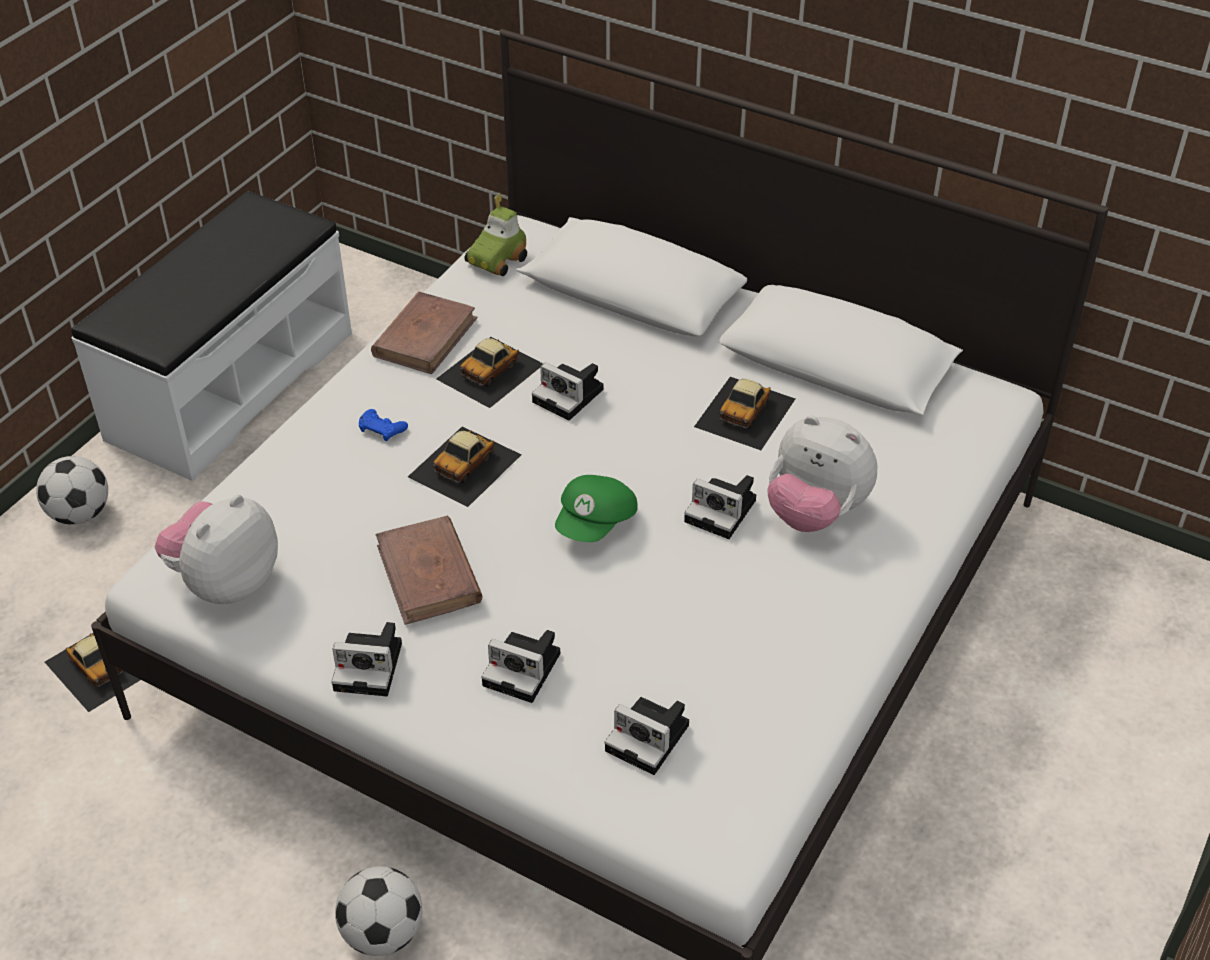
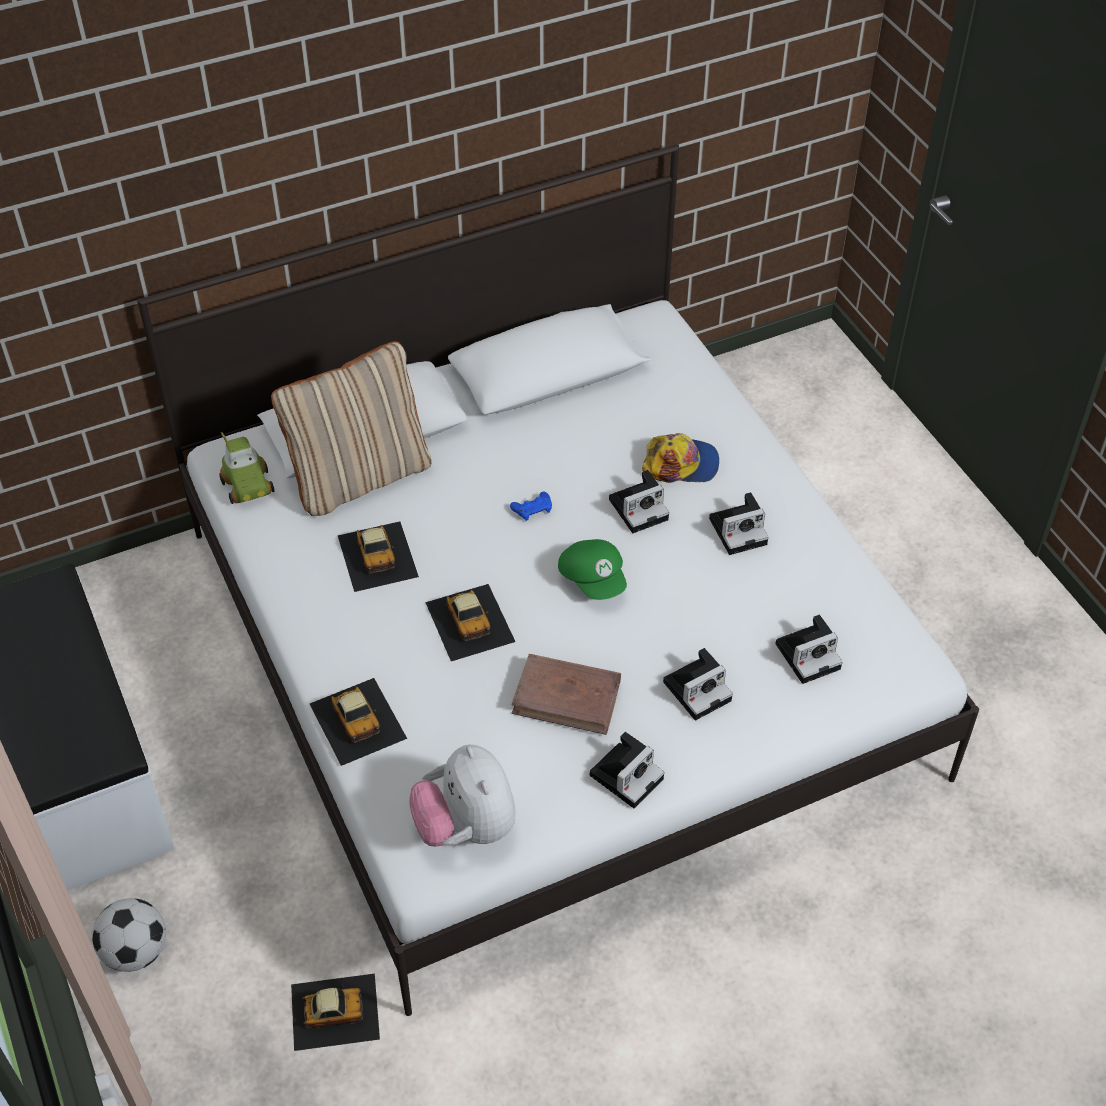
camera: 55 degrees left, 5 degrees up
(382, 429) = (381, 651): blue game controller -> blue game controller (532, 509)
(383, 933) = (741, 934): football -> none
(425, 337) = (297, 574): brown book -> none
(571, 396) = (450, 525): camera -> camera (739, 530)
(573, 315) = (360, 476): none -> beige pillow
(746, 412) = (555, 443): toy car -> toy car (358, 720)
(815, 512) = (681, 464): plush toy -> cap

